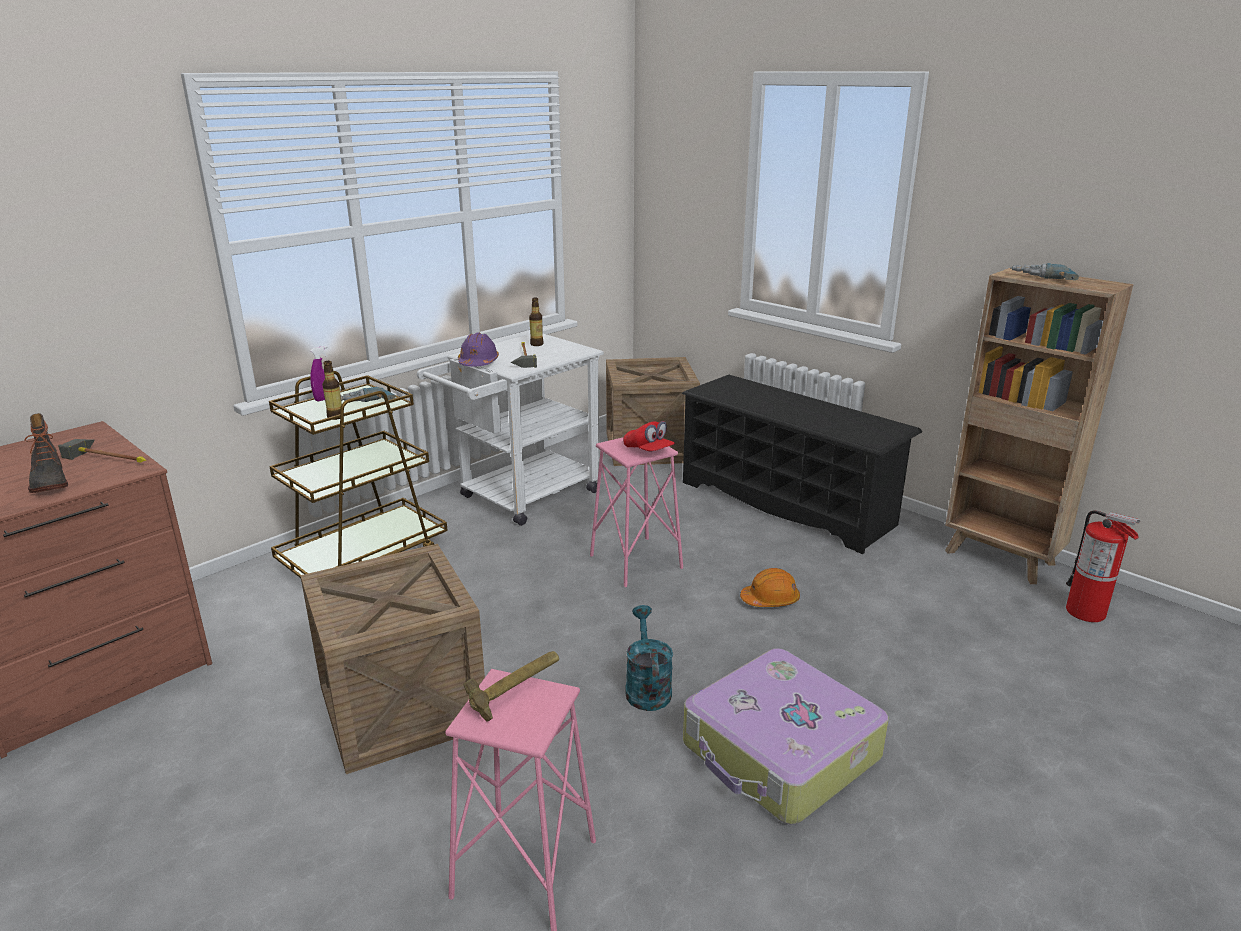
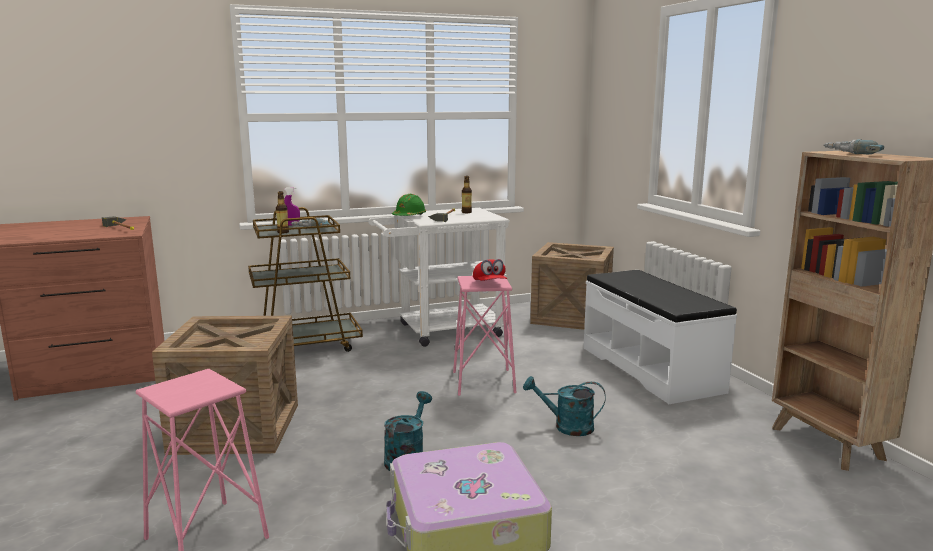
camera: 25 degrees right, 10 degrees down
(48, 481) = (79, 232): boot -> none
(478, 363) = (409, 216): purple hard hat -> green hard hat
(516, 693) = (203, 382): hammer -> none
(770, 600) = (566, 427): orange hard hat -> turquoise watering can
(787, 503) = (650, 369): black shoe rack -> white bench
(1086, 612) = (885, 504): fire extinguisher -> none

